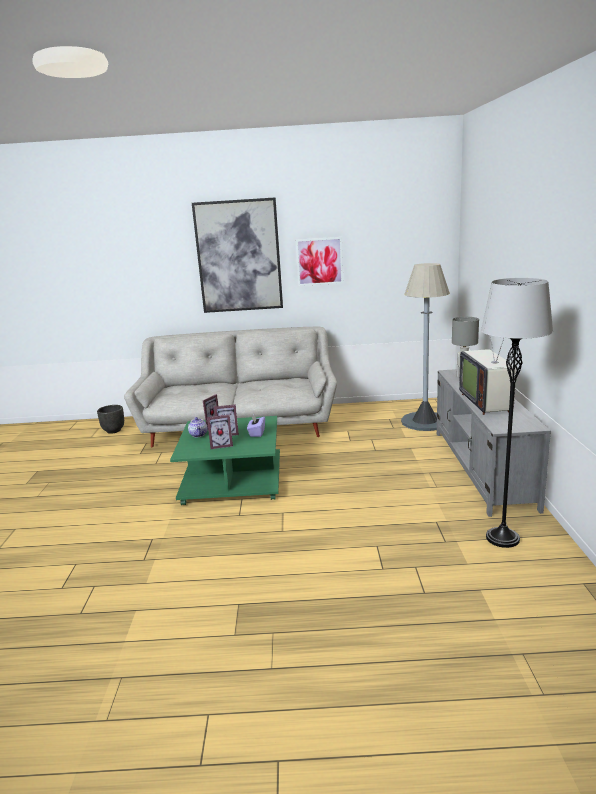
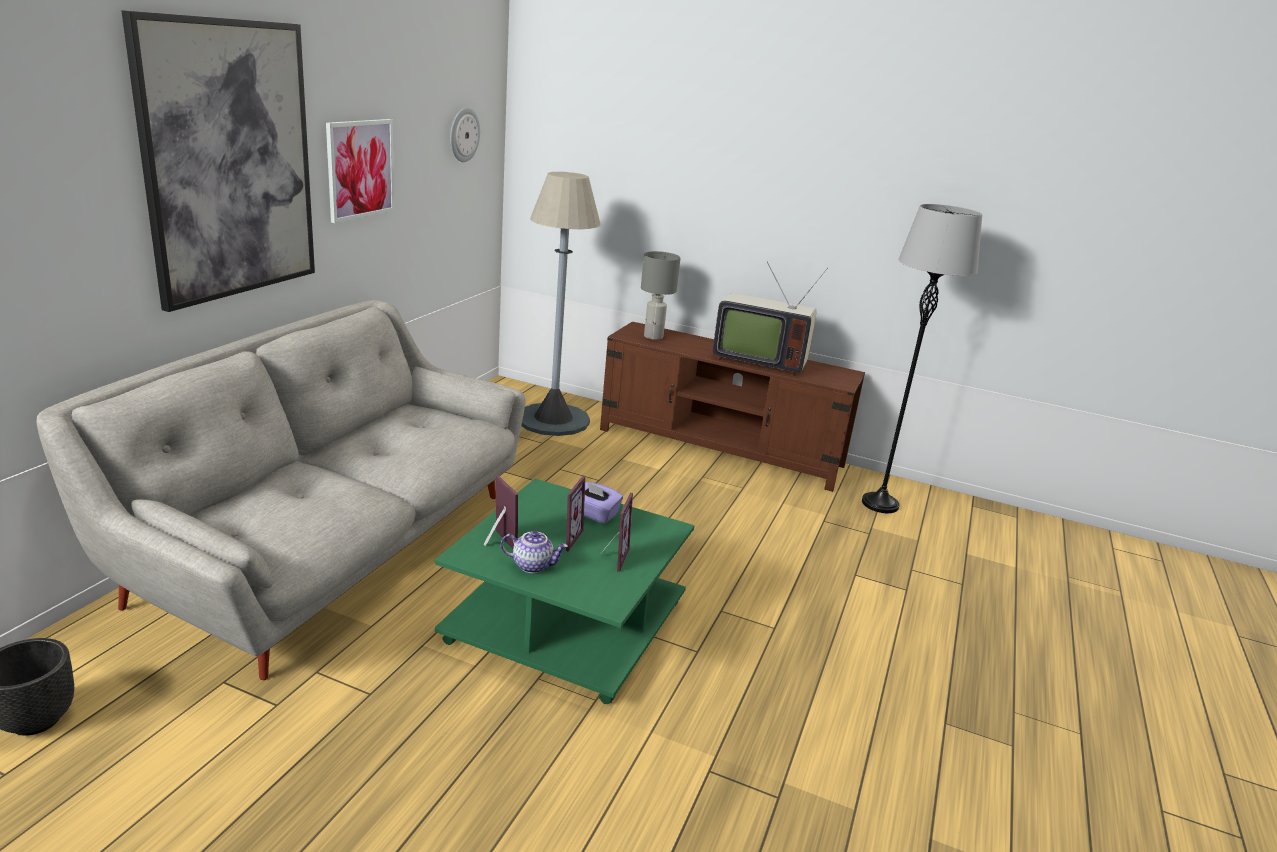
camera: 70 degrees left, 5 degrees up
(410, 244) = (463, 134): none -> wall clock
(482, 468) = (721, 448): grey tv stand -> brown tv stand

